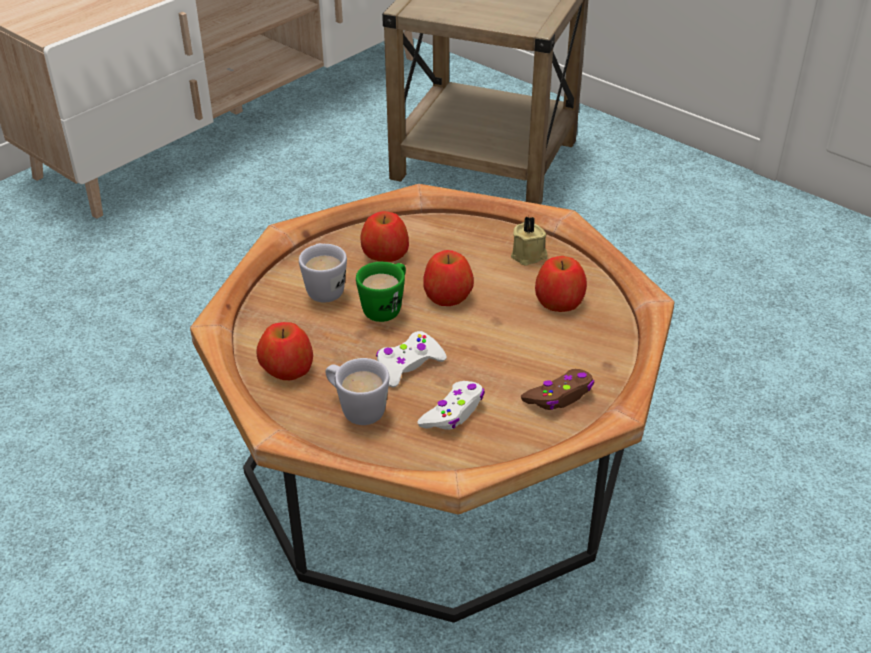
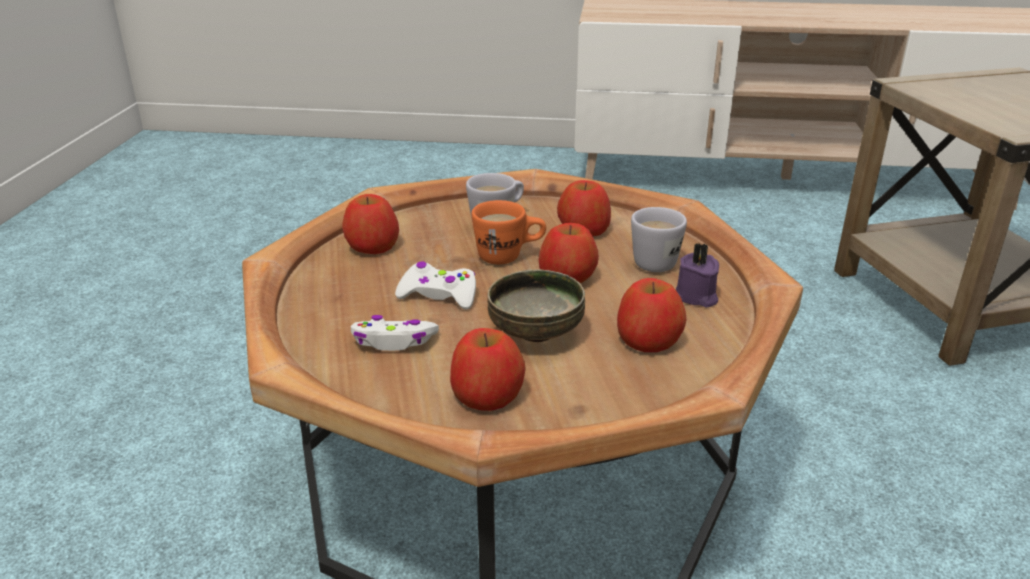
camera: 55 degrees right, 10 degrees down
(356, 409) = (351, 292): white mug -> white mug (654, 260)
(386, 307) = (509, 257): green mug -> orange mug
(508, 343) = (536, 334): none -> bowl
(529, 256) = (696, 297): beige candle -> purple candle
(559, 396) = (487, 395): brown game controller -> apple

